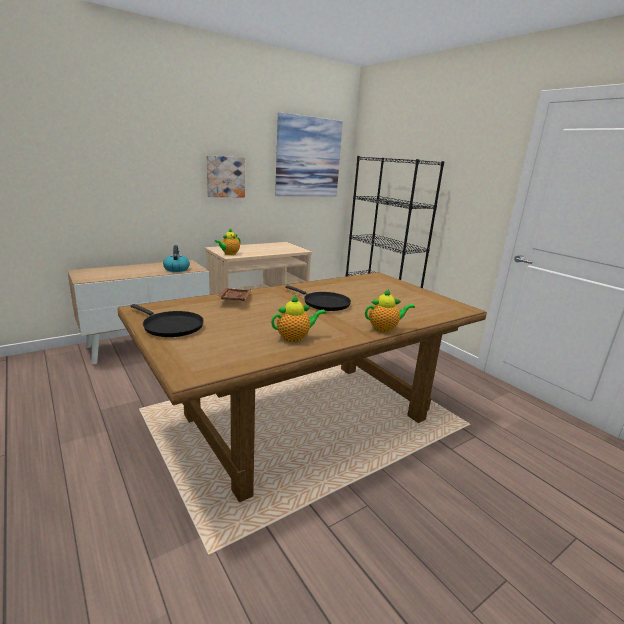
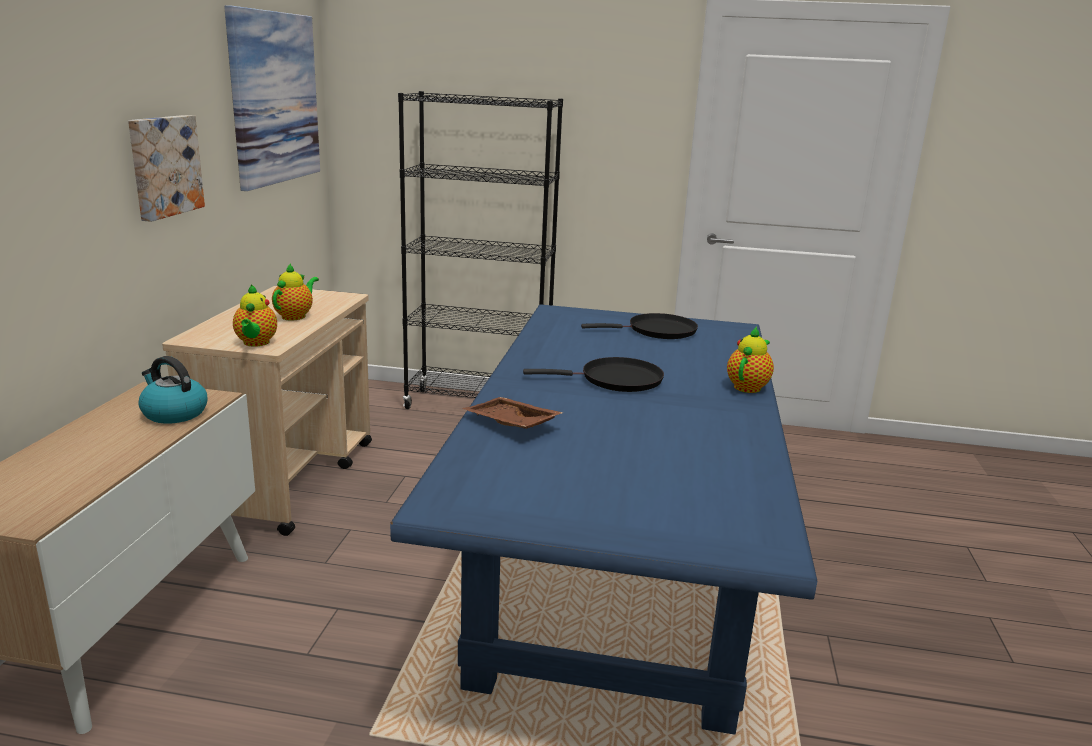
camera: 45 degrees left, 0 degrees up
(170, 326) = (563, 506): black frying pan -> black frying pan (657, 331)
(295, 338) = (718, 442): teapot -> teapot (295, 316)
(306, 418) = (615, 582): brown dining table -> blue dining table

